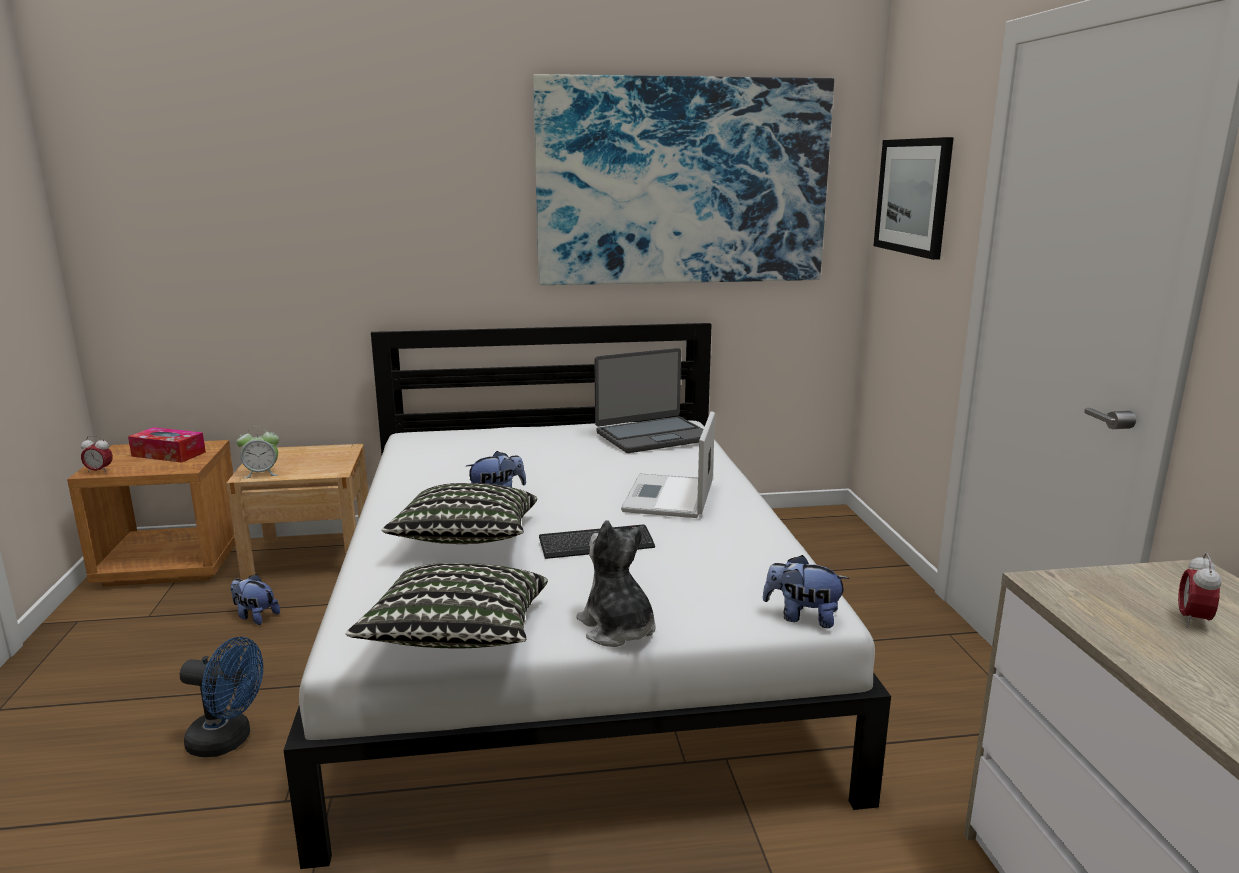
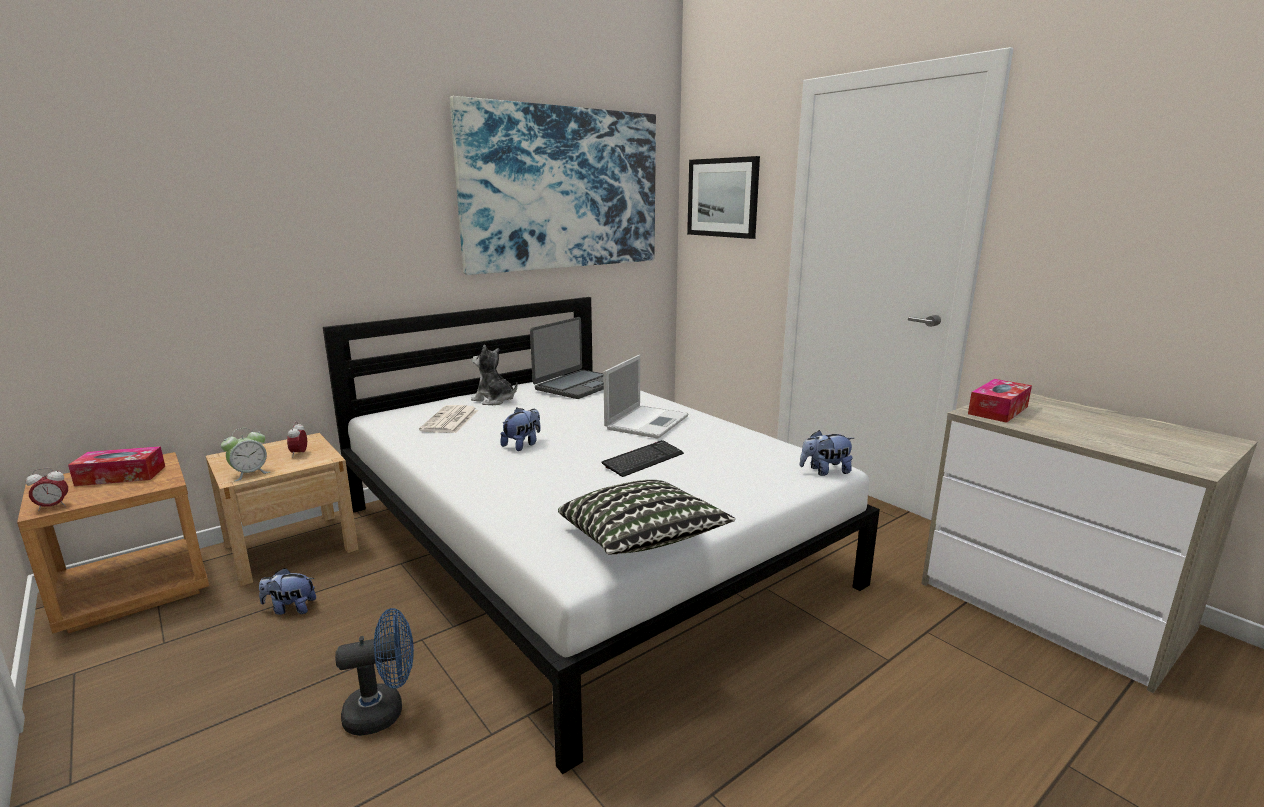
camera: 30 degrees left, 0 degrees up
(466, 540) = (545, 478): pillow -> none
(467, 454) = (450, 421): none -> newspaper
(617, 629) = (736, 506): plush toy -> plush toy (494, 400)
(669, 498) = (647, 422): laptop -> laptop turned 135 degrees counterclockwise
(1102, 589) = (998, 410): none -> tissue box
(1192, 620) = (1051, 415): alarm clock -> alarm clock (299, 454)

